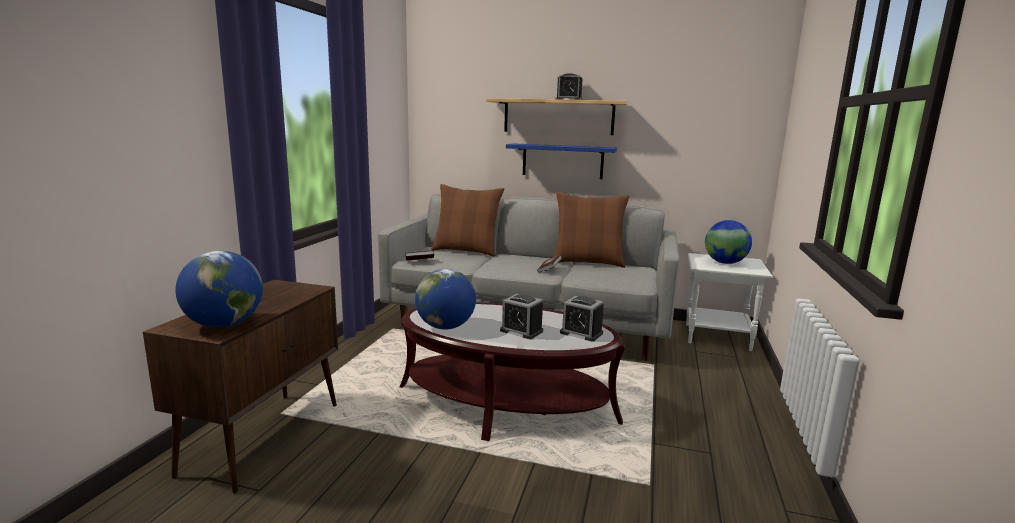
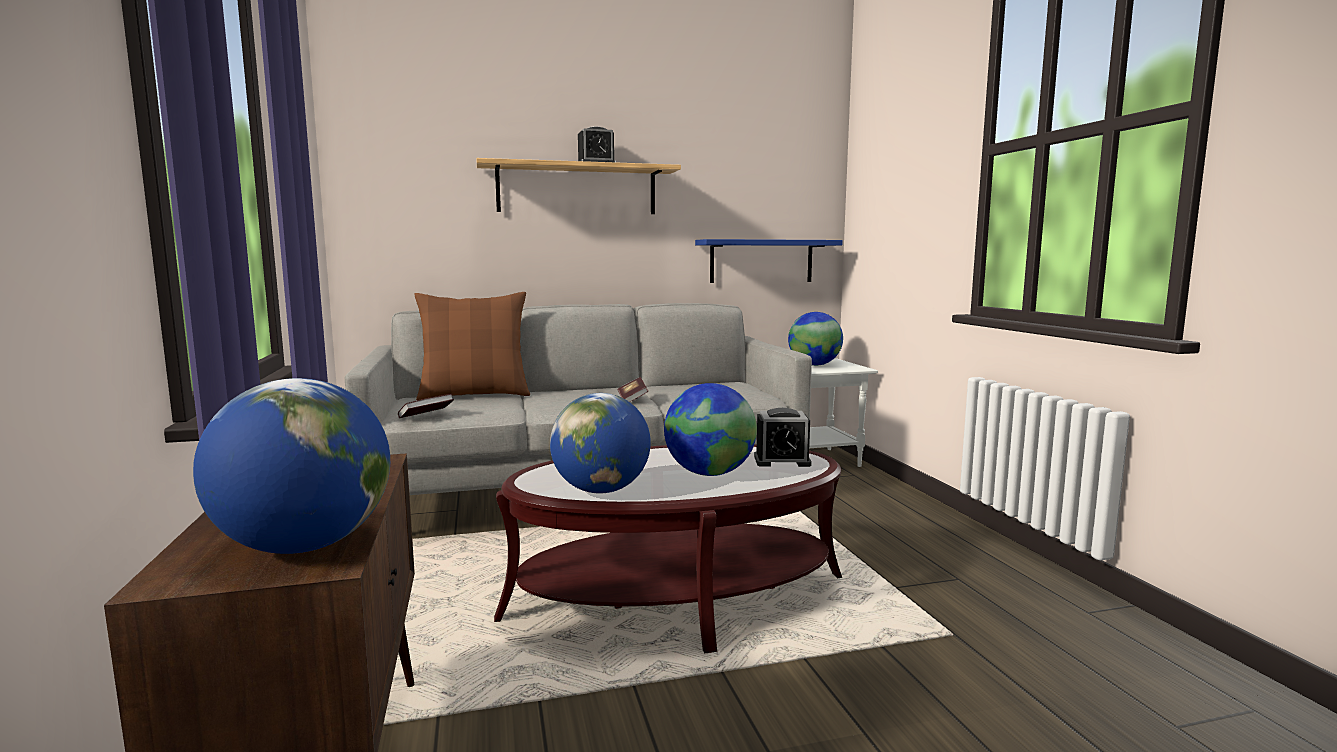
camera: 30 degrees left, 5 degrees down
(521, 331) = (709, 473): alarm clock -> globe
(562, 161) = (588, 252): blue shelf -> blue shelf (761, 261)
(588, 262) = (662, 386): brown pillow -> none

